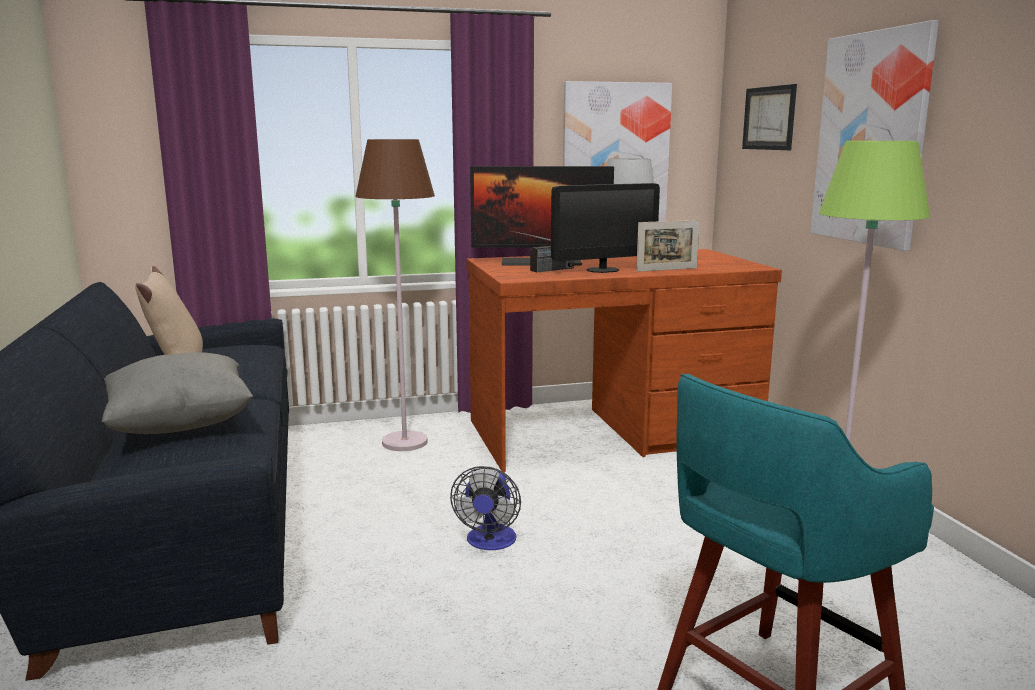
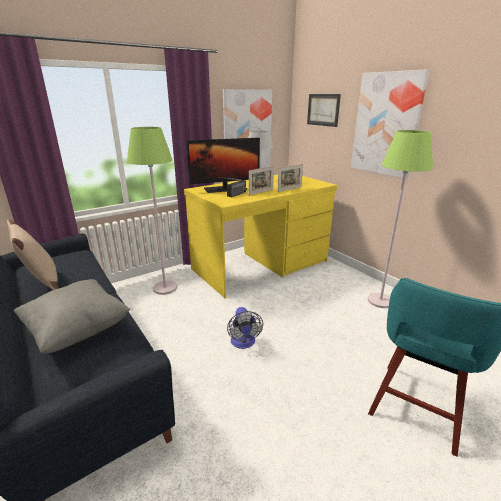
camera: 20 degrees left, 10 degrees up
(405, 442) = (165, 288): brown floor lamp -> green floor lamp
(602, 270) = (261, 192): monitor -> picture frame
(613, 432) = (261, 265): brown desk -> yellow desk

